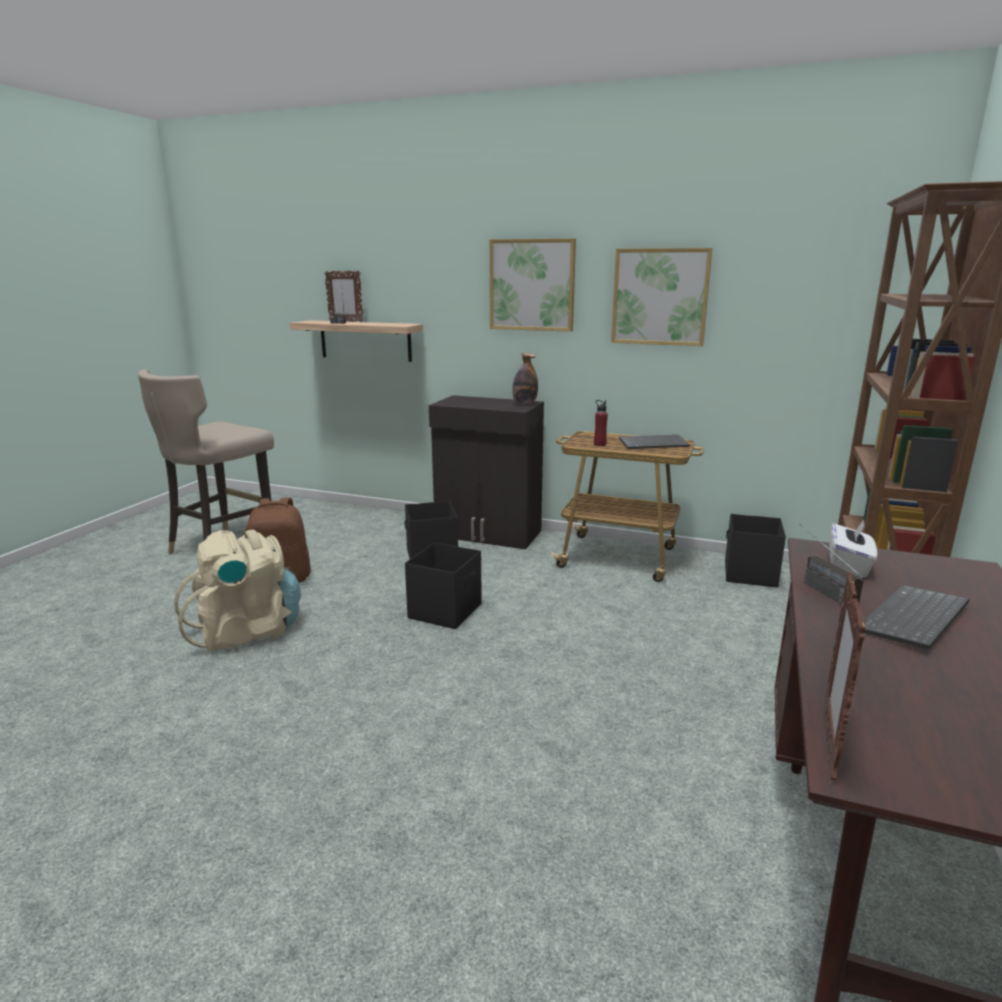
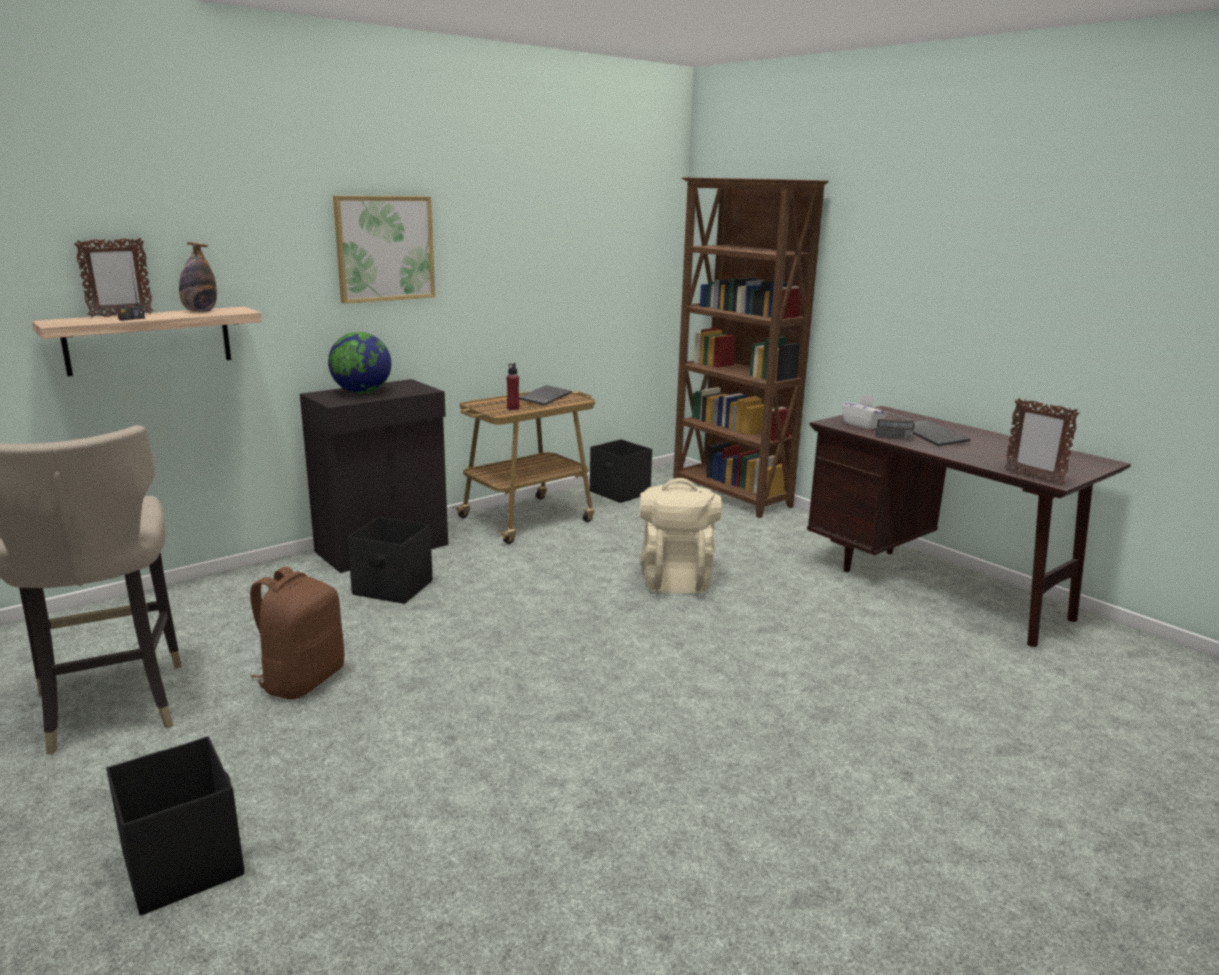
camera: 60 degrees left, 0 degrees up
(247, 631) = (415, 724): beige backpack -> beige backpack (675, 577)
(446, 611) = (520, 611): black storage box -> black storage box (183, 863)
(480, 402) = (362, 392): none -> globe
(524, 404) = (409, 384): bottle -> bottle (200, 311)
(660, 297) = (508, 255): picture -> none

